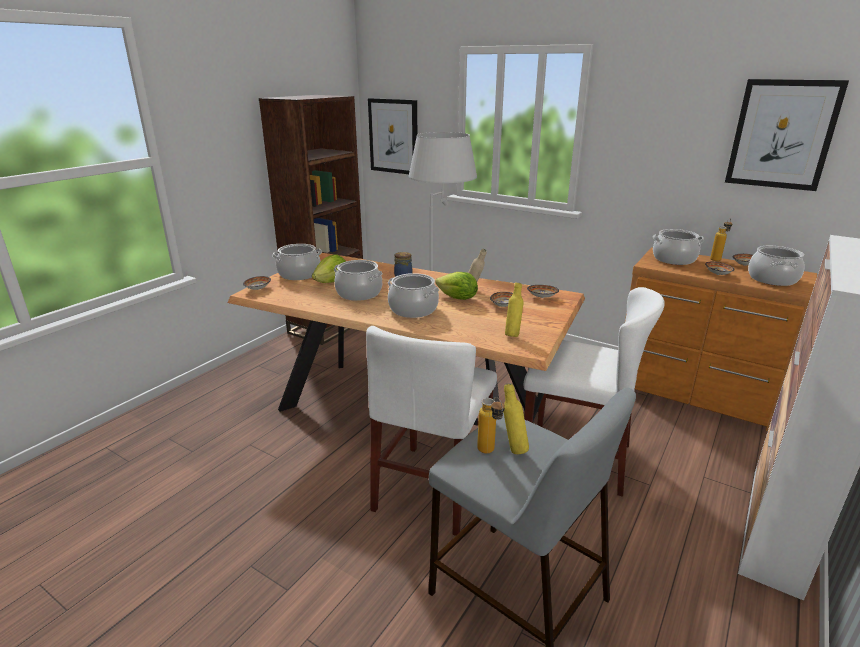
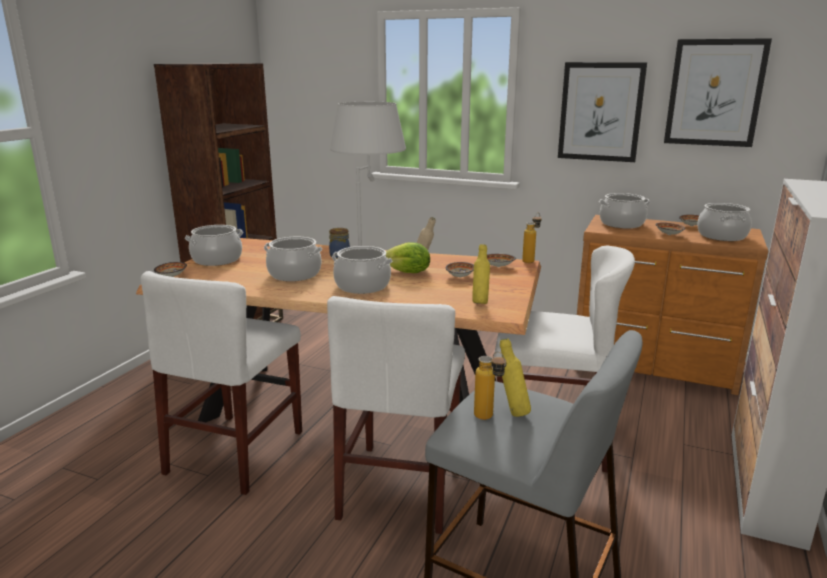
camera: 10 degrees left, 5 degrees down
(303, 439) = (236, 451): none -> white chair
(332, 282) = (258, 265): lettuce -> none
(393, 136) = (304, 110): picture -> picture (600, 112)
(717, 259) = (663, 221): bottle -> bottle (531, 260)

